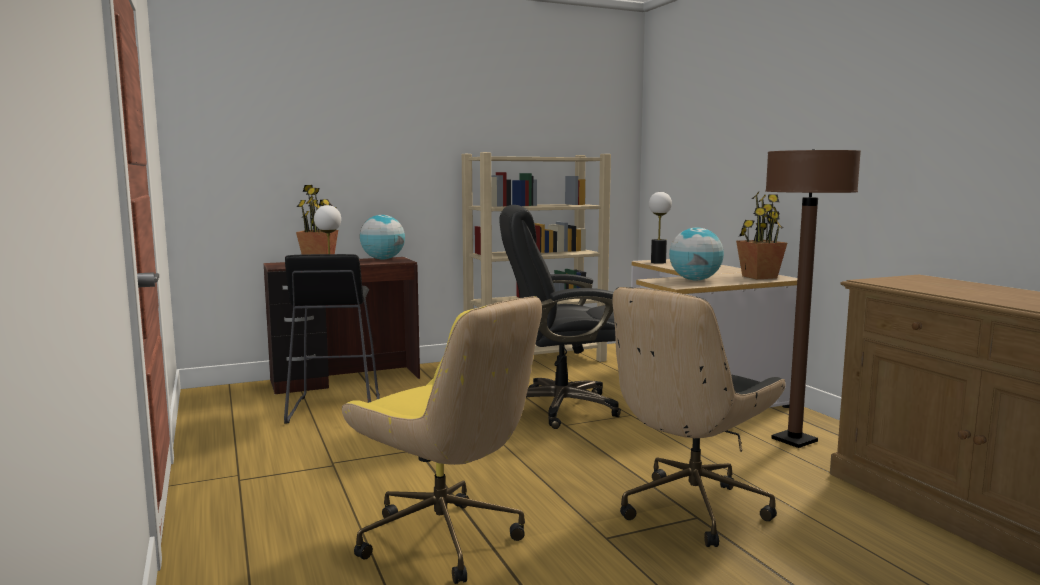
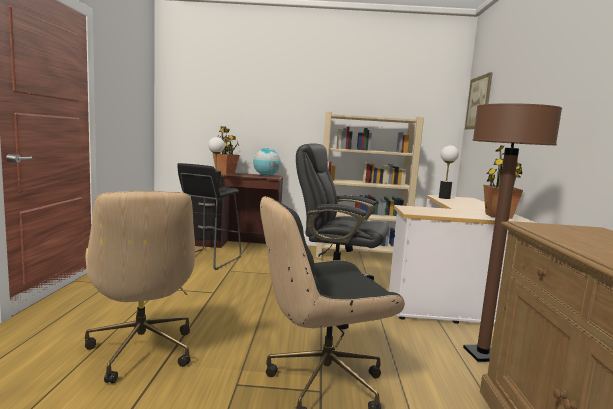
camera: 25 degrees right, 0 degrees up
(668, 131) = (478, 102): none -> picture
(695, 280) = (437, 210): globe -> none

